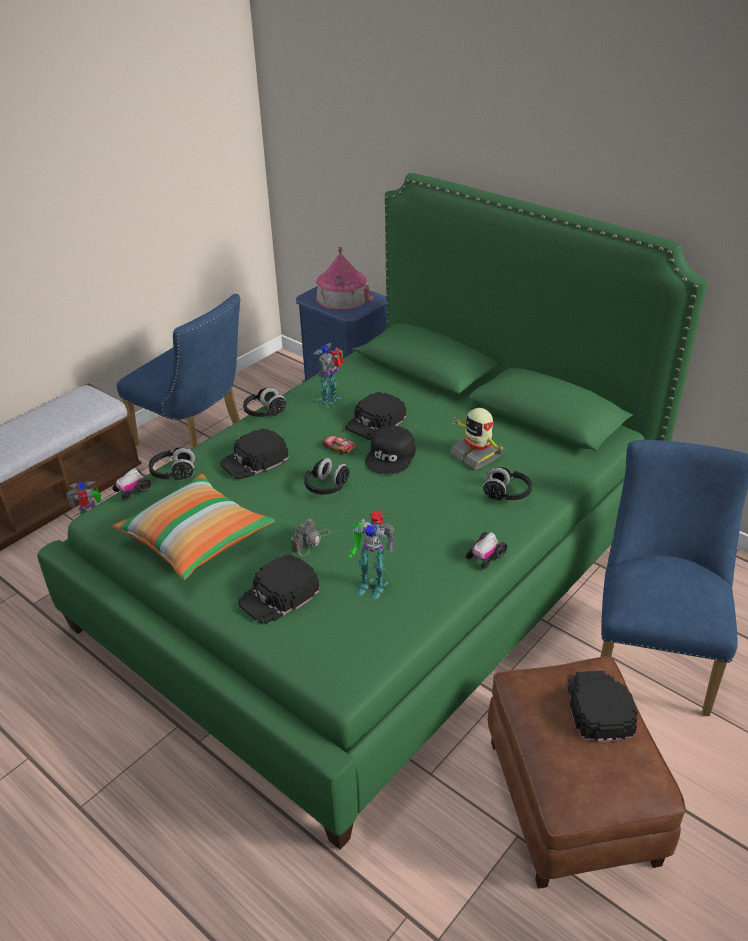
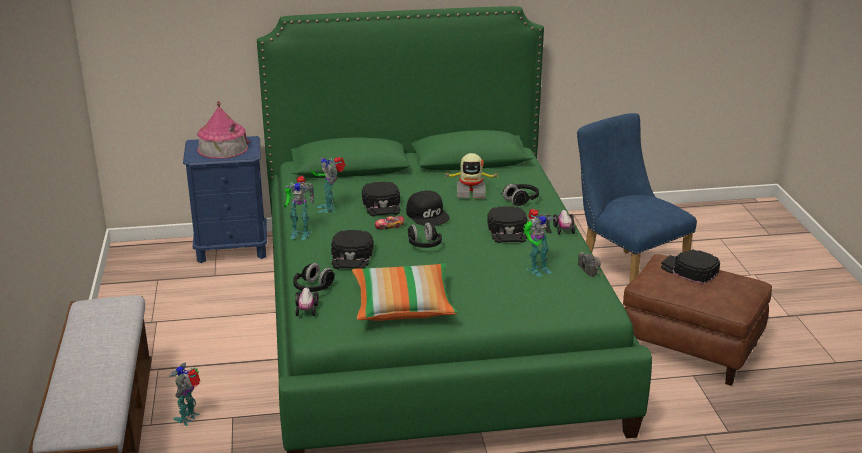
camera: 50 degrees left, 10 degrees down
(196, 442) = (161, 329): blue chair -> none
(265, 412) = (299, 233): black headphones -> toy robot
(279, 595) = (504, 299): black cap -> black cap (508, 230)
(311, 541) = (468, 271): camera -> camera (589, 267)

